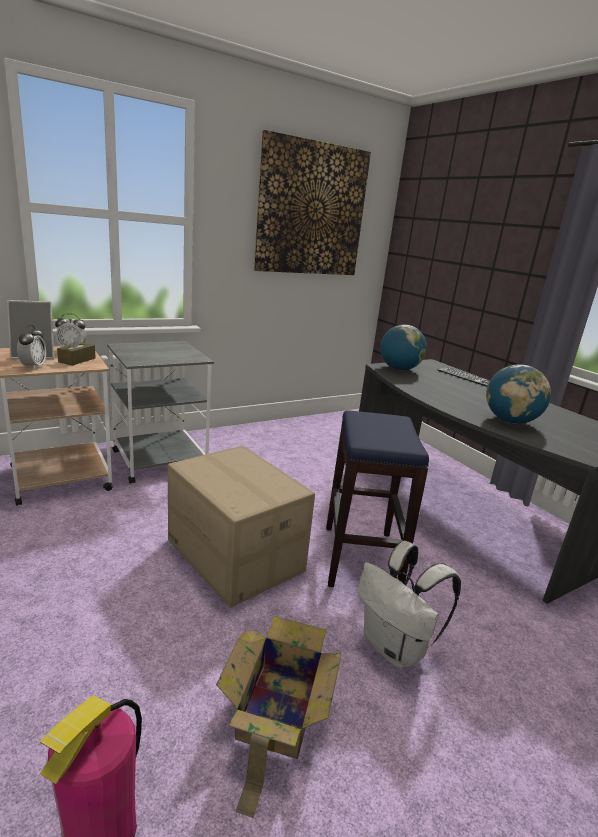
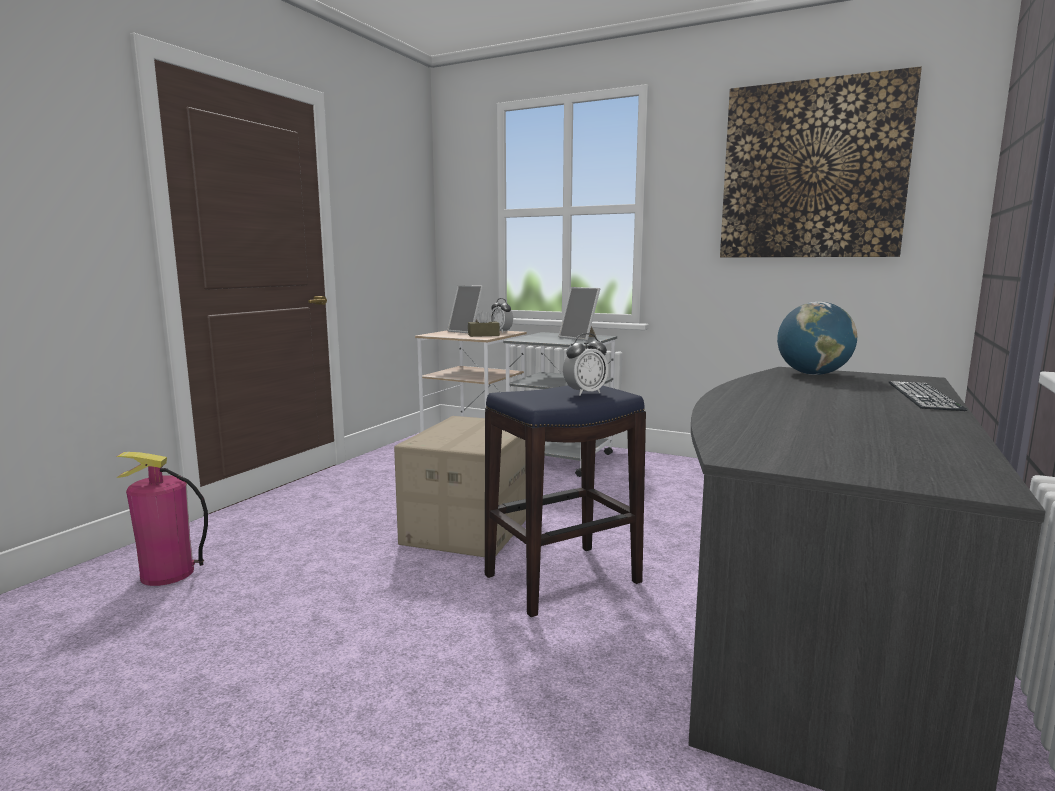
camera: 60 degrees right, 10 degrees down
(33, 366) = (446, 334): alarm clock -> alarm clock (585, 393)
(174, 350) = (580, 338): none -> picture frame
(276, 712) = (297, 598): cardboard box -> none
(395, 648) = (434, 634): white backpack -> none
(510, 421) = (770, 420): globe -> none

